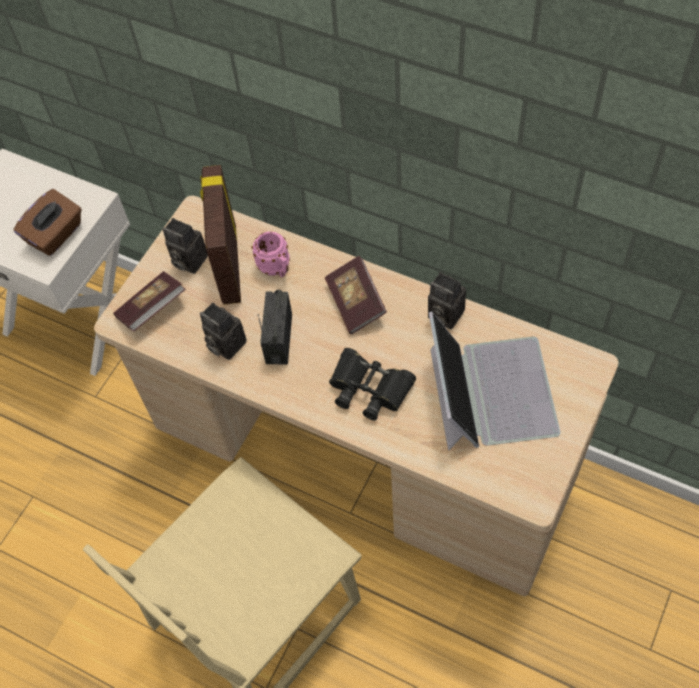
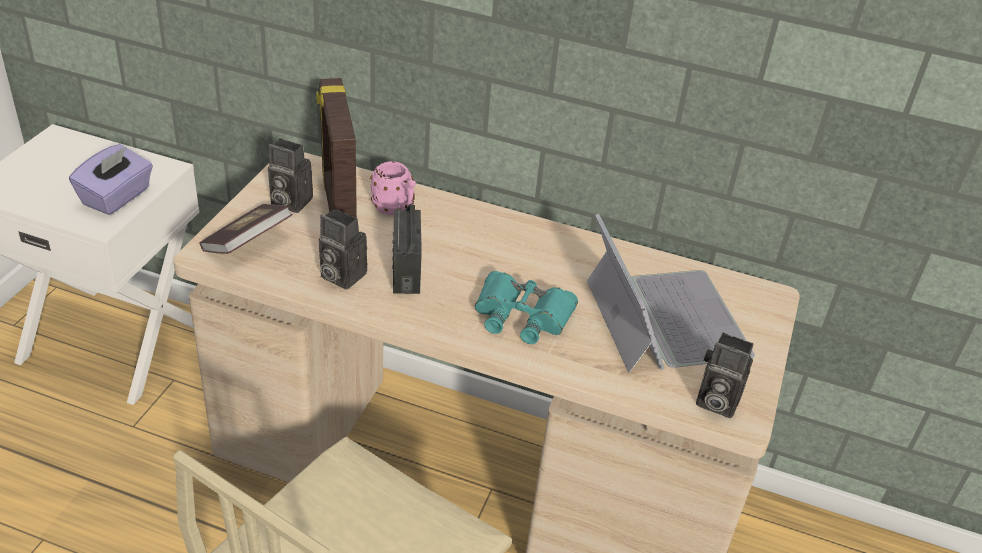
camera: 15 degrees left, 20 degrees down
(56, 235) = (117, 197): brown tissue box -> purple tissue box
(355, 303) = (492, 240): book -> none
(369, 388) = (522, 315): black binoculars -> turquoise binoculars
(443, 315) = (594, 251): camera -> camera (714, 401)

